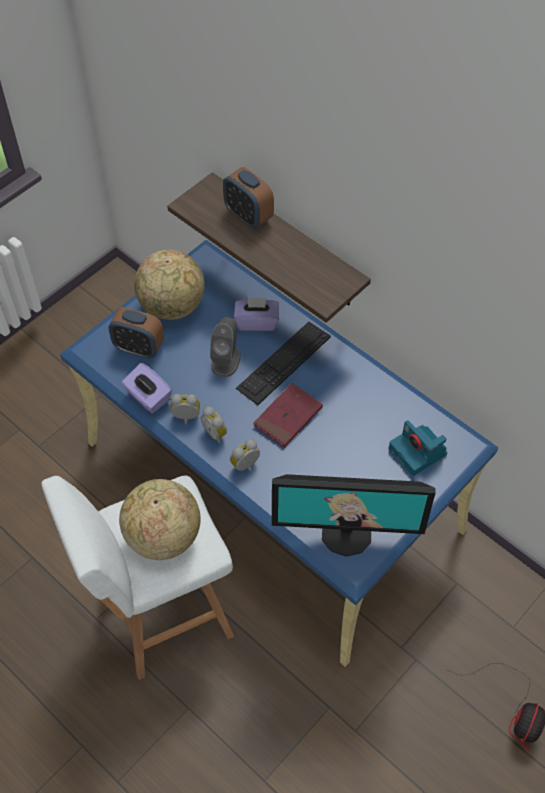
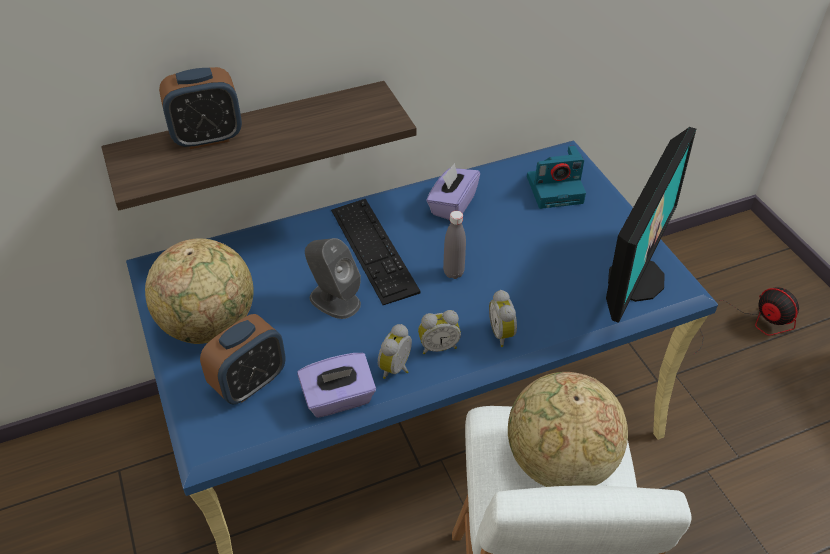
camera: 65 degrees left, 10 degrees down
(256, 322) = (297, 253): purple tissue box -> purple tissue box (452, 205)
(288, 417) = (453, 272): red book -> grey bottle

